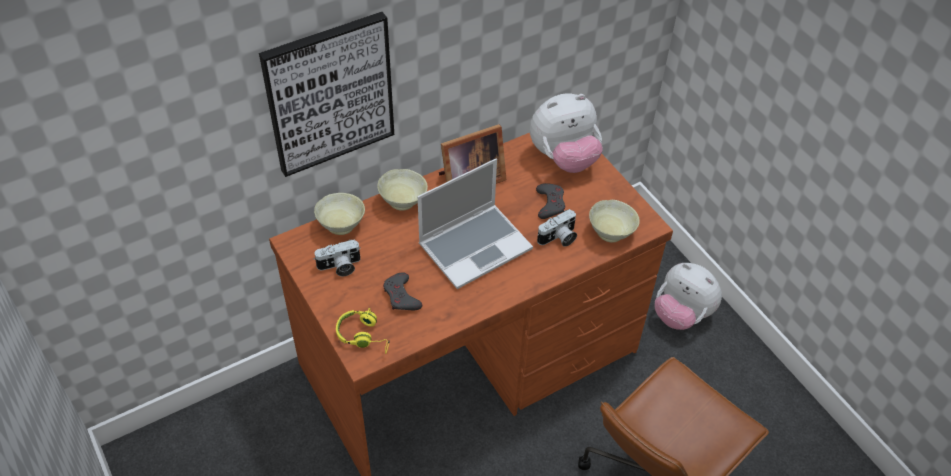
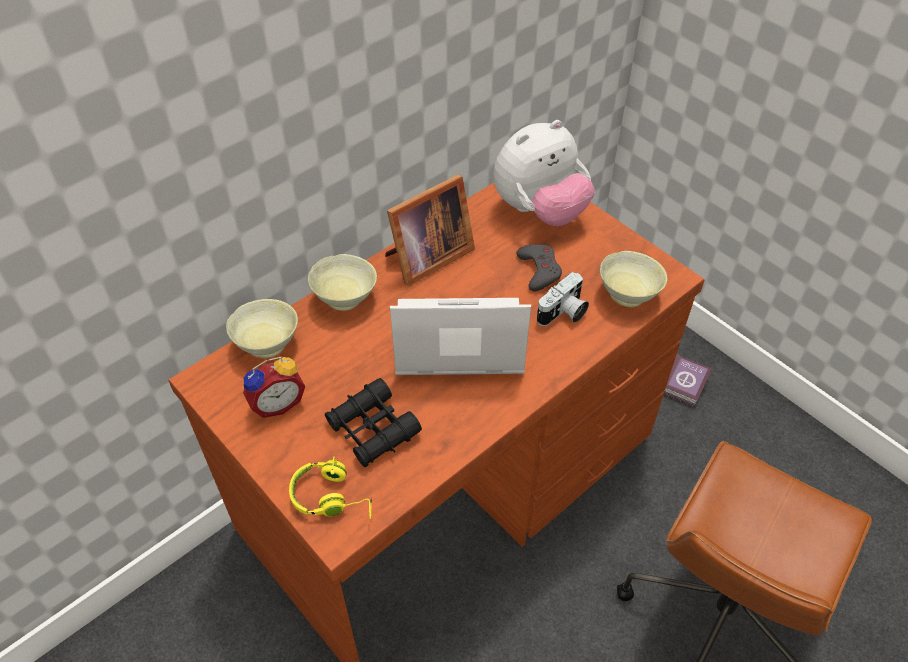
camera: 10 degrees left, 0 degrees up
(329, 94) = (222, 155): picture -> none
(340, 267) = (277, 403): camera -> alarm clock
(401, 296) = (373, 429): grey game controller -> black binoculars
(475, 246) = (457, 341): laptop -> laptop turned 135 degrees counterclockwise
(681, 314) = (685, 383): plush toy -> book

